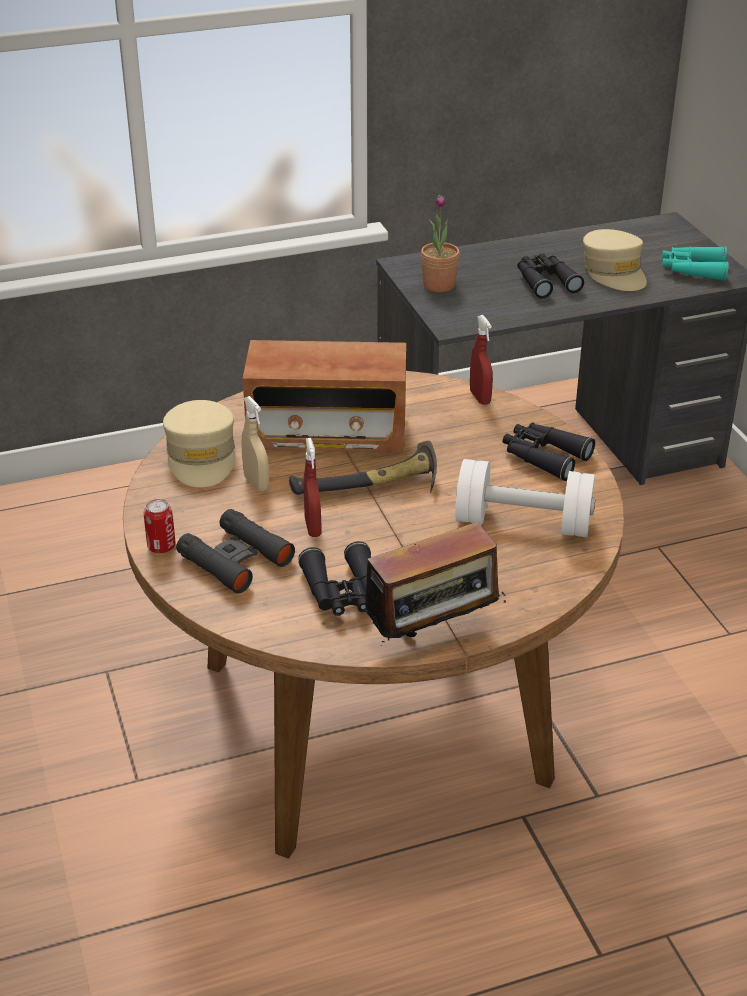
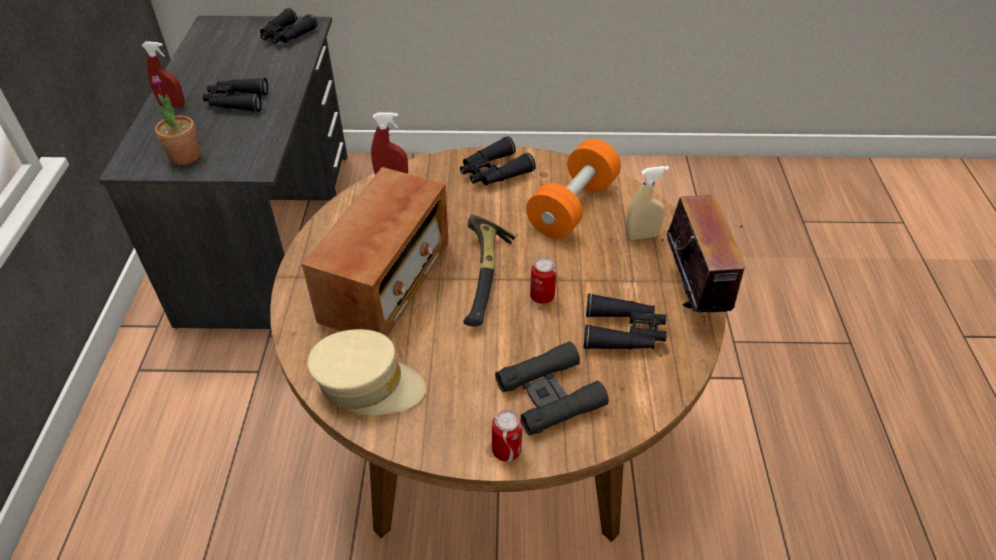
camera: 70 degrees left, 10 degrees up
(256, 483) = (437, 352): beige spray bottle -> beige spray bottle (641, 236)
(313, 527) = (525, 328): red spray bottle -> red spray bottle (172, 105)
(364, 529) = (542, 296): none -> can
(523, 523) = (572, 207): white dumbbell -> orange dumbbell
(614, 272) = (255, 67): beige cap -> none
(692, 270) = (286, 36): turquoise binoculars -> black binoculars

